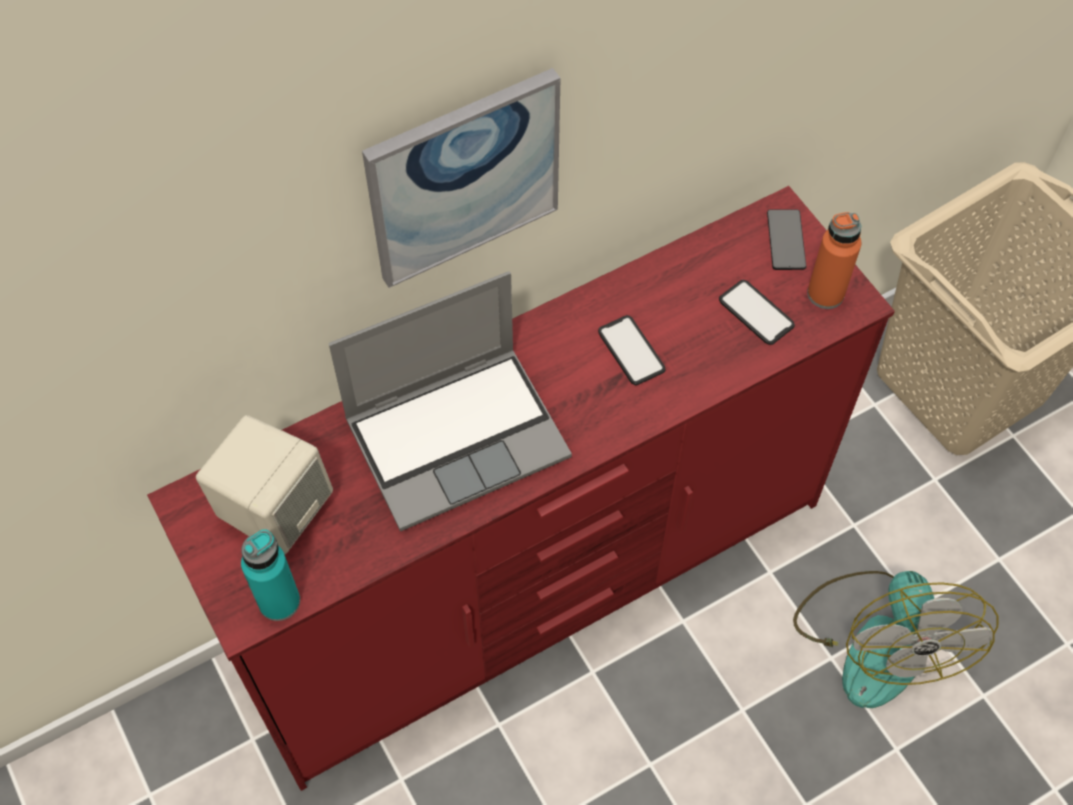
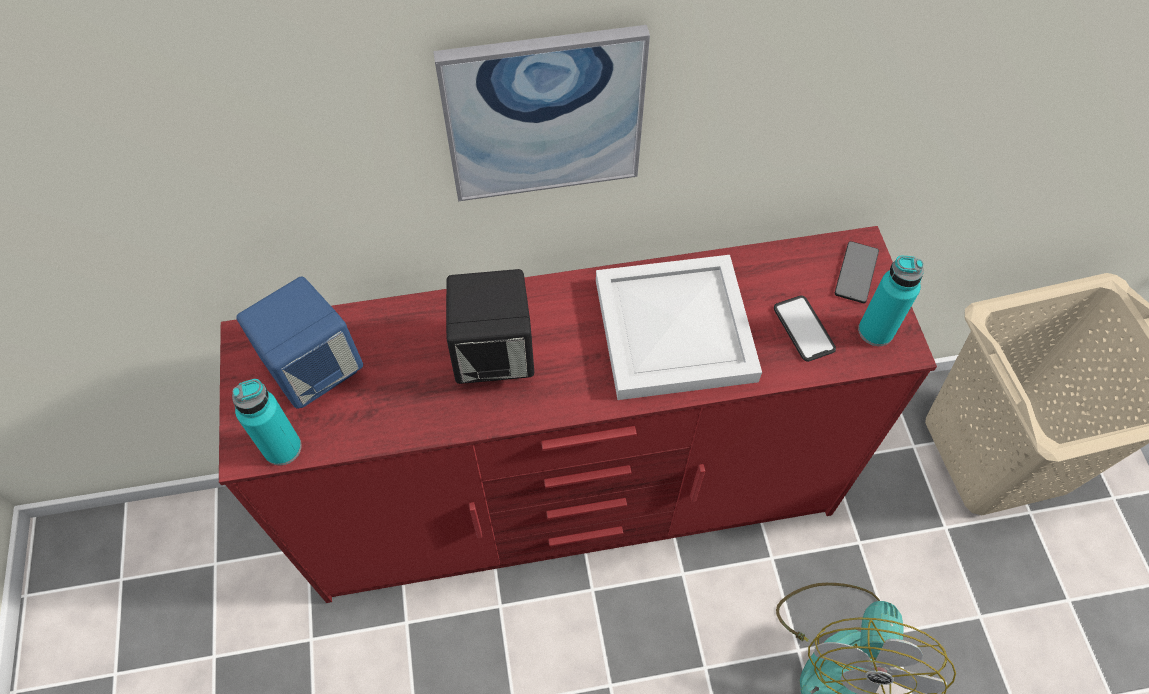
camera: 20 degrees right, 0 degrees up
(275, 511) = (314, 369): beige speaker -> blue speaker
(458, 436) = (494, 354): laptop -> black speaker
(631, 351) = (676, 328): phone -> white tray
(825, 294) = (875, 331): orange bottle -> turquoise bottle

